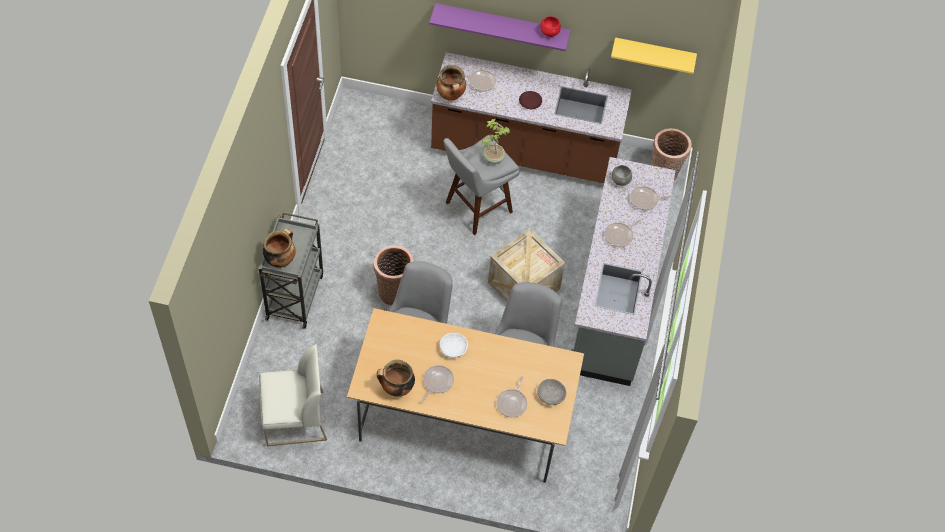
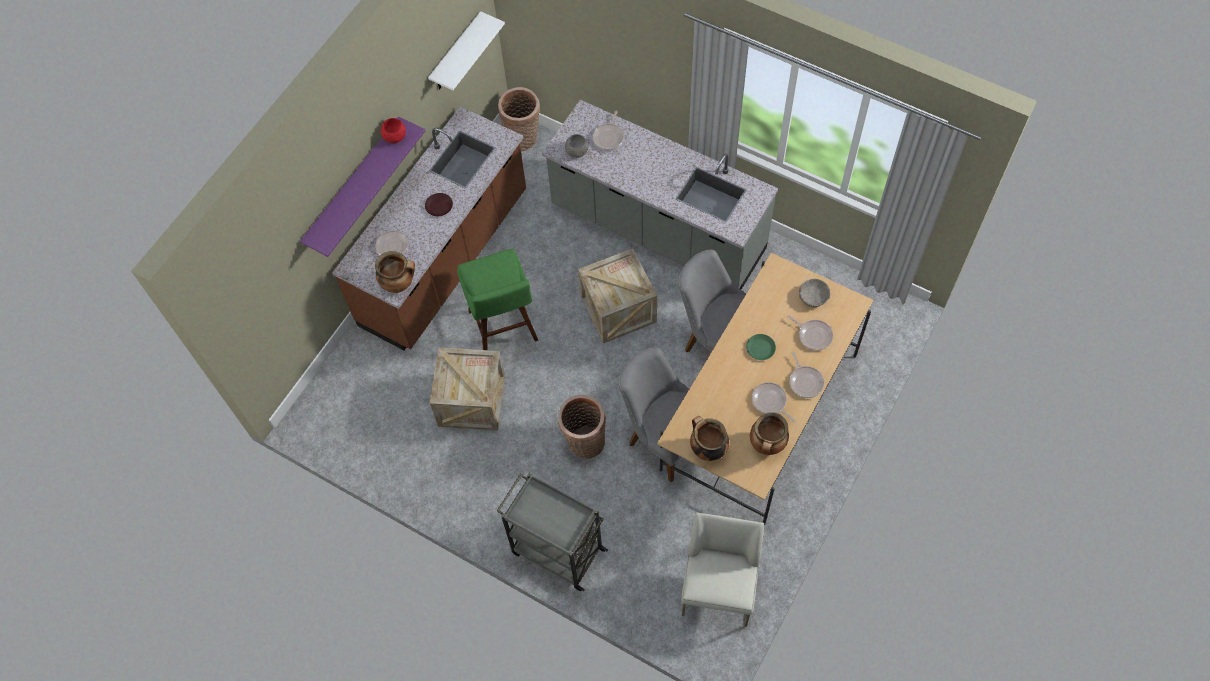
camera: 65 degrees left, 5 degrees up
(280, 259) = (562, 529): cooking pot -> cooking pot (707, 448)
(404, 204) = (472, 401): none -> crate
(453, 349) = (732, 375): white bowl -> none
(476, 209) = (504, 329): grey stool -> green stool
(485, 364) = (760, 348): none -> green plate
(493, 158) = (494, 268): potted plant -> none
(619, 236) = (646, 174): frying pan -> frying pan (805, 381)
(653, 54) = (456, 53): yellow shelf -> white shelf

